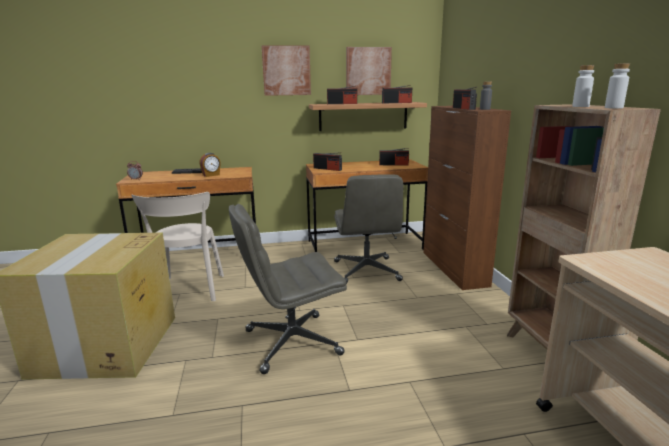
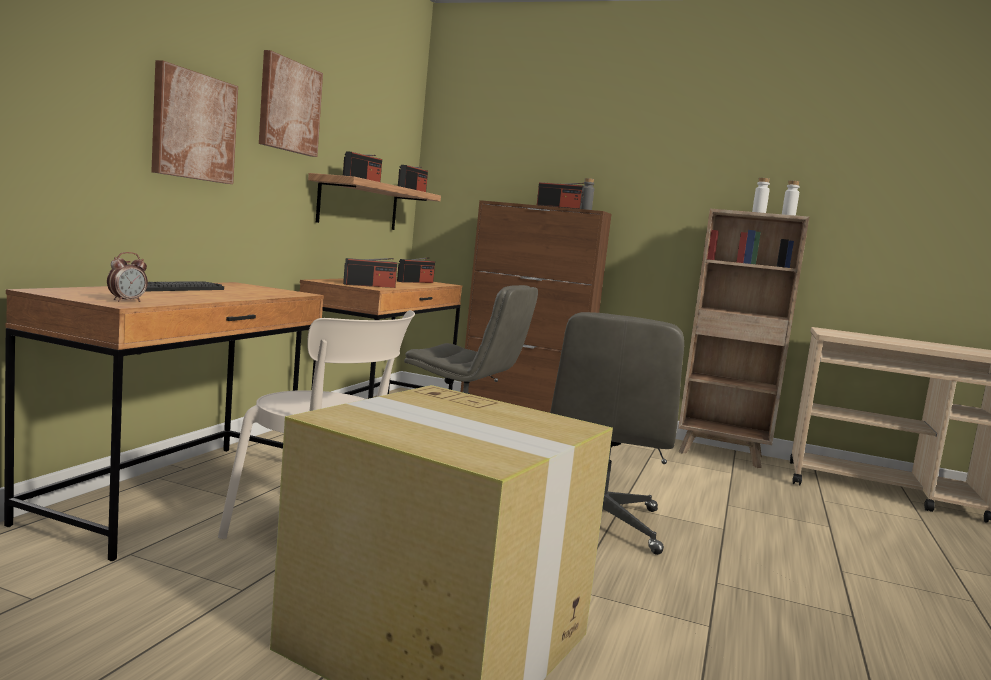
camera: 60 degrees left, 10 degrees down
(211, 175) = (244, 293): alarm clock -> none
(368, 71) = (368, 135): picture -> picture (193, 126)

